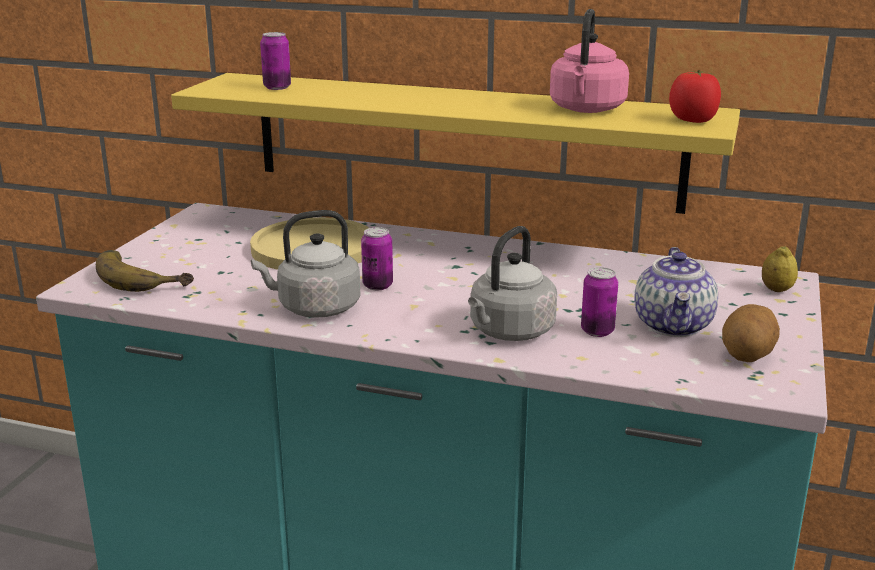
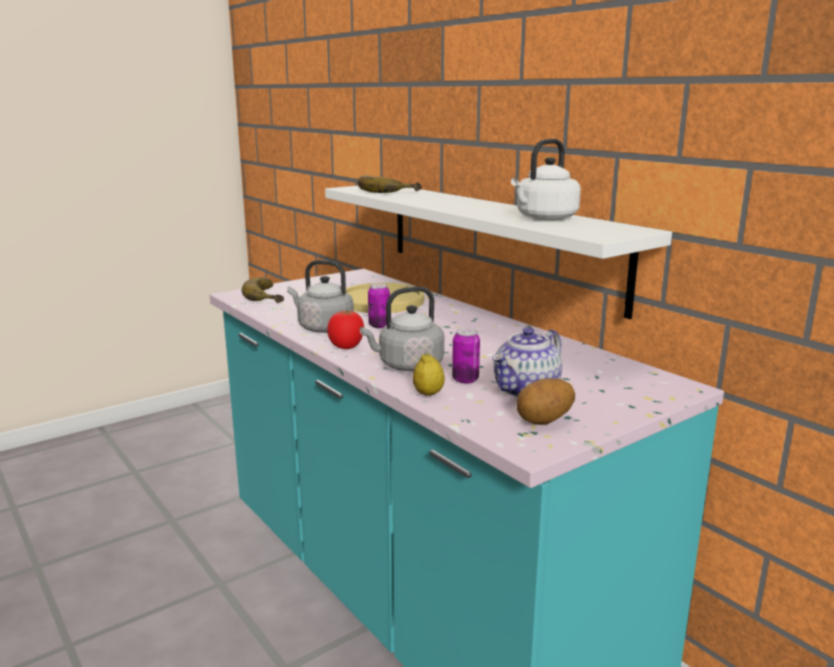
camera: 35 degrees right, 5 degrees down
(277, 87) = (387, 190): can -> banana
(463, 140) = (497, 241): yellow shelf -> white shelf
(586, 109) = (544, 218): pink kettle -> white kettle
(693, 121) = (604, 232): tomato -> tomato (346, 346)
(776, 290) = (658, 391): lemon -> lemon (428, 394)

